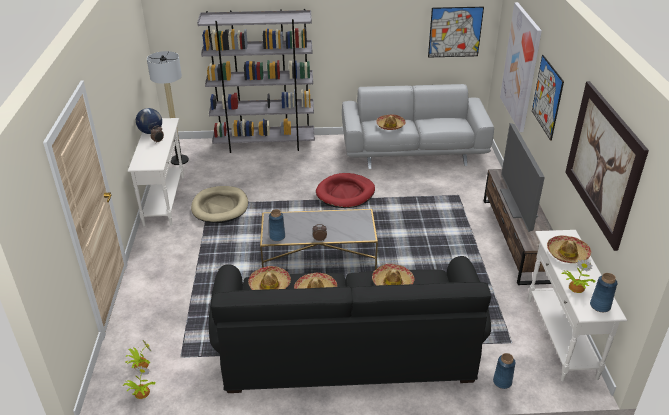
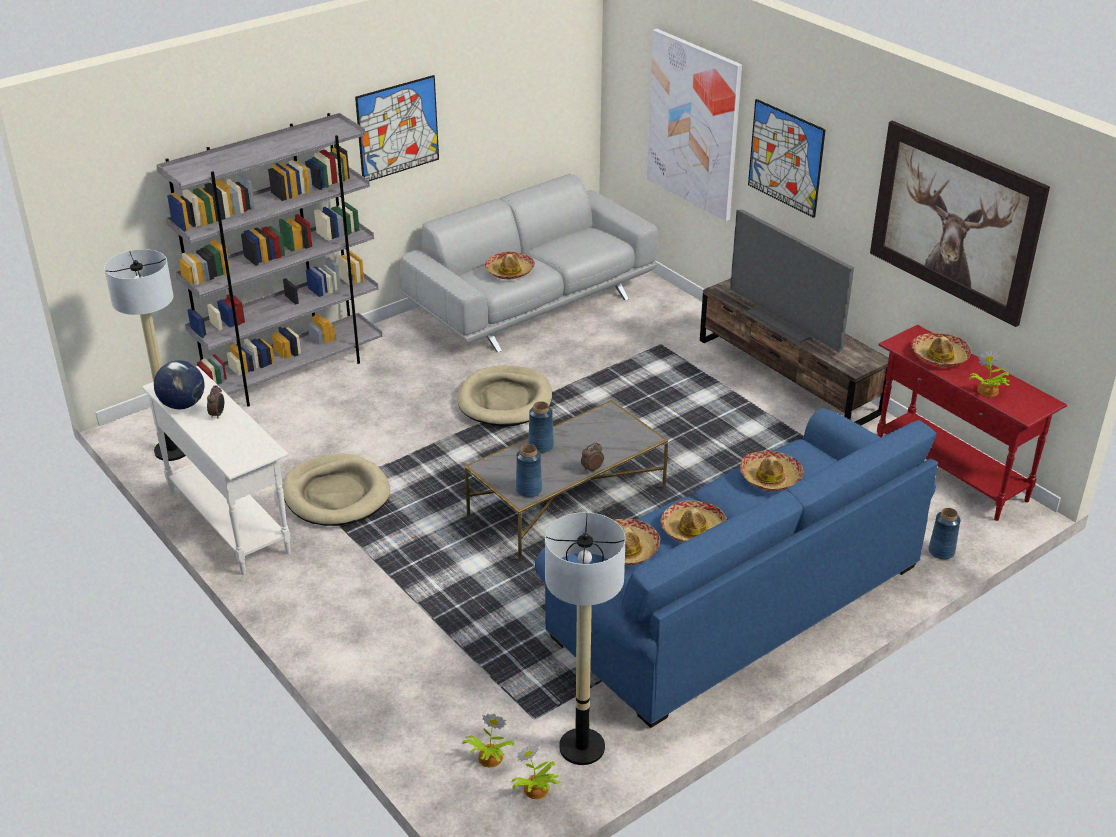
camera: 35 degrees left, 0 degrees up
(185, 384) = (581, 747): none -> floor lamp
(345, 193) = (505, 400): red dog bed -> beige dog bed
(347, 349) = (736, 601): black sofa -> blue sofa
(455, 32) = (546, 94): picture -> picture (398, 128)
(560, 338) = (950, 473): white console table -> red console table
(600, 306) = (1029, 400): blue vase -> blue vase (540, 446)

